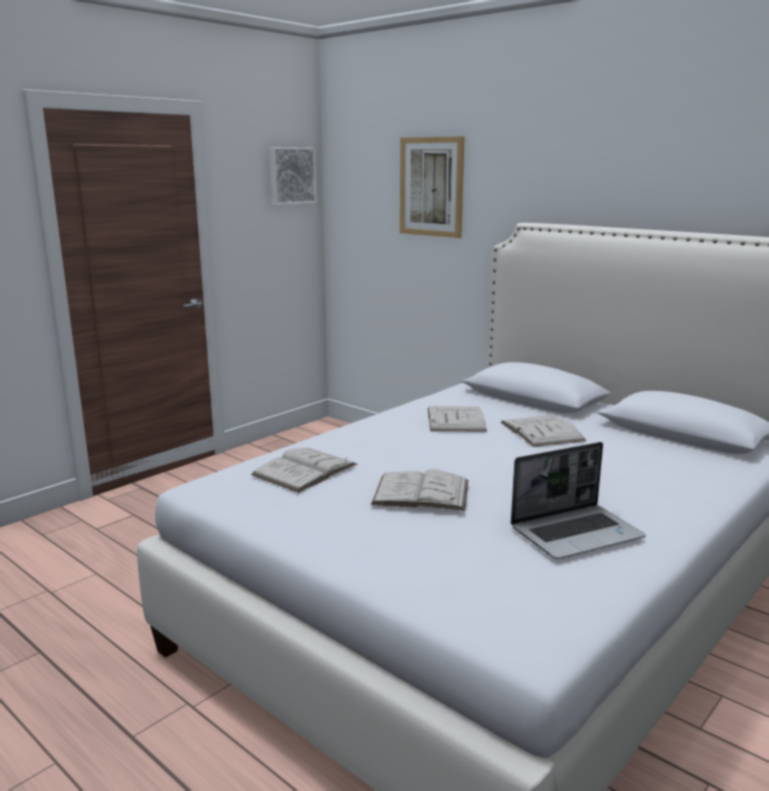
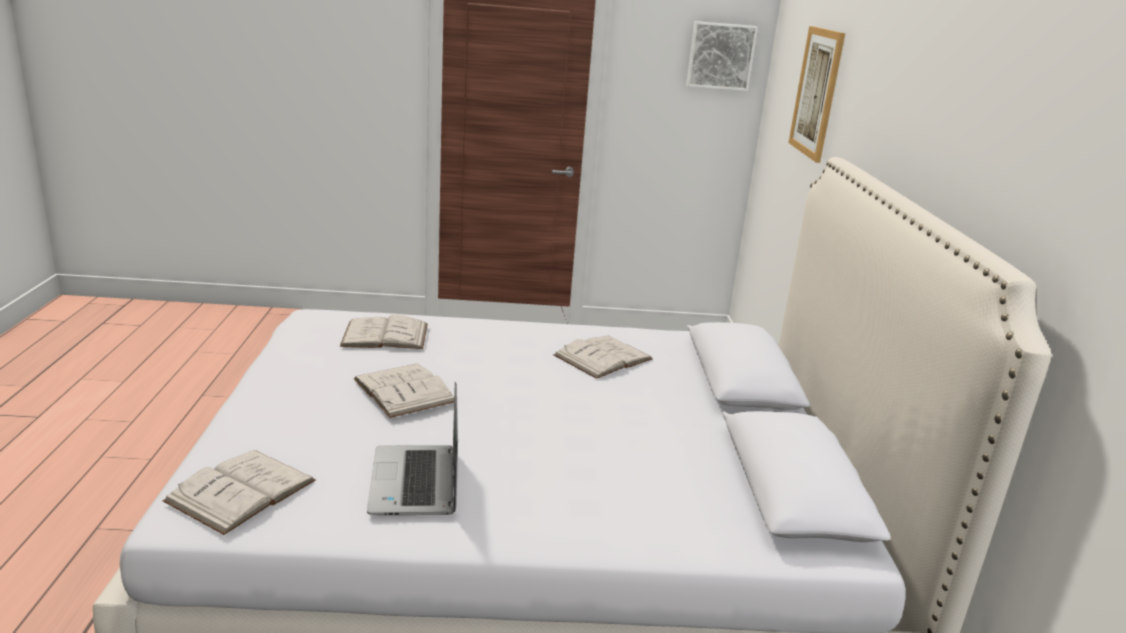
camera: 45 degrees right, 5 degrees up
(541, 431) = (645, 404): white book -> white book (241, 490)
(576, 533) = (416, 483): laptop -> laptop turned 60 degrees clockwise

